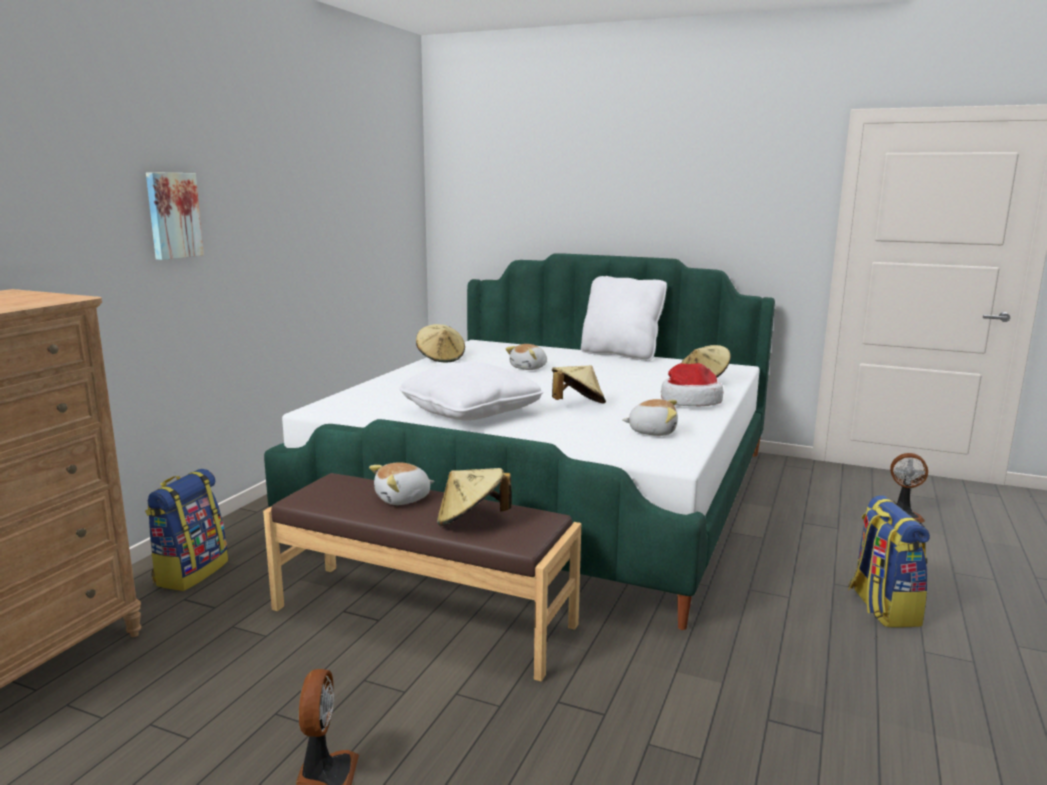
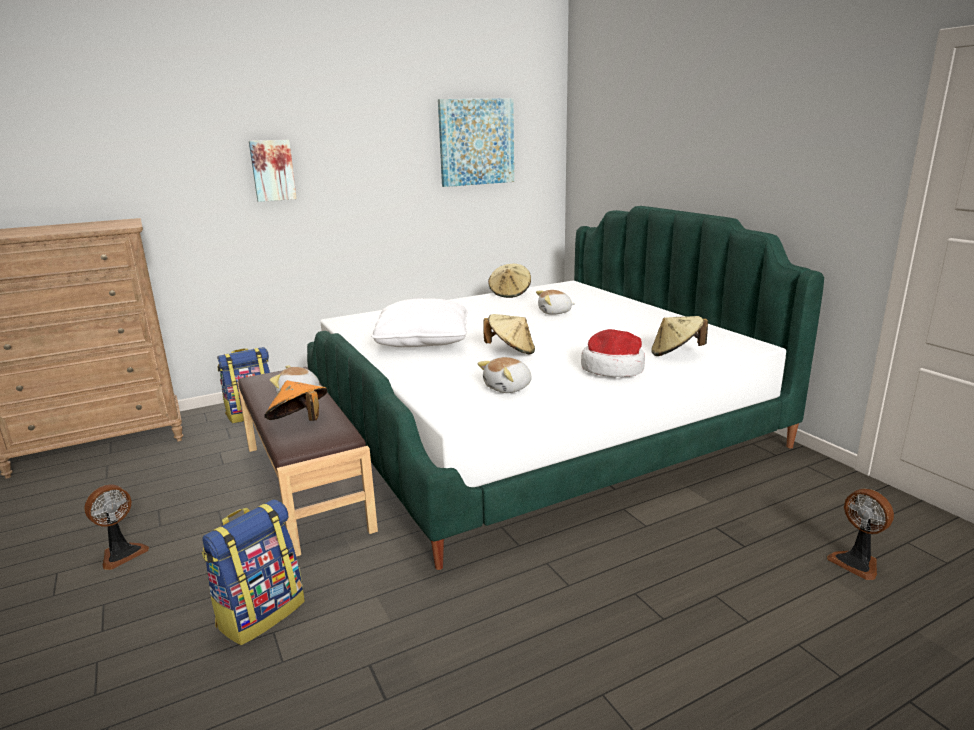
camera: 40 degrees right, 5 degrees up
(361, 186) = (476, 142): none -> picture
(471, 520) = (299, 422): beige hat -> orange hat
(620, 354) = (666, 313): white pillow -> none
(652, 431) = (508, 388): plush toy -> plush toy turned 90 degrees clockwise
(882, 608) = (640, 636): backpack -> backpack (261, 613)

